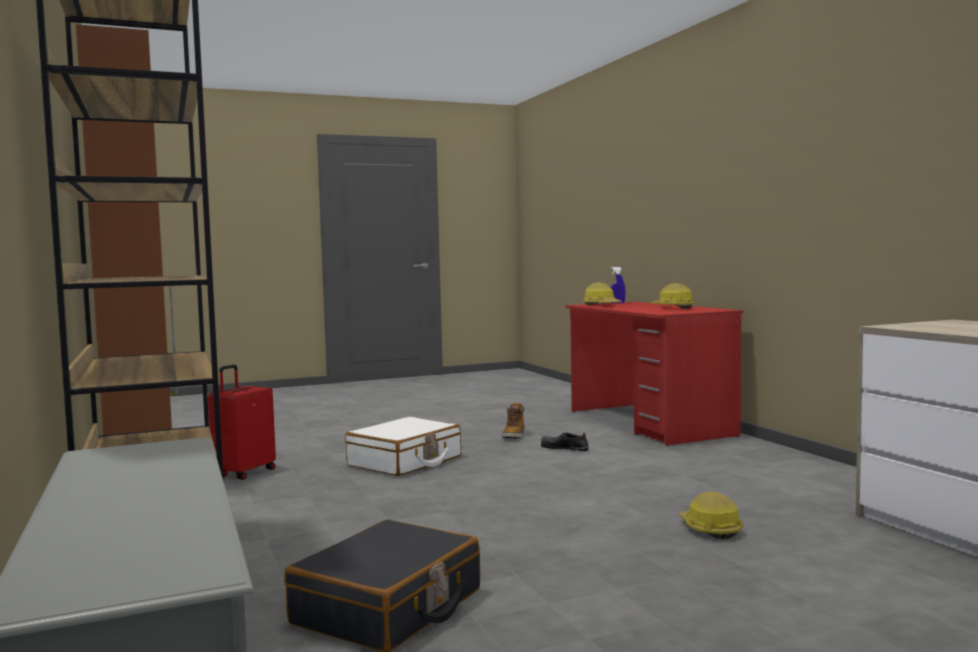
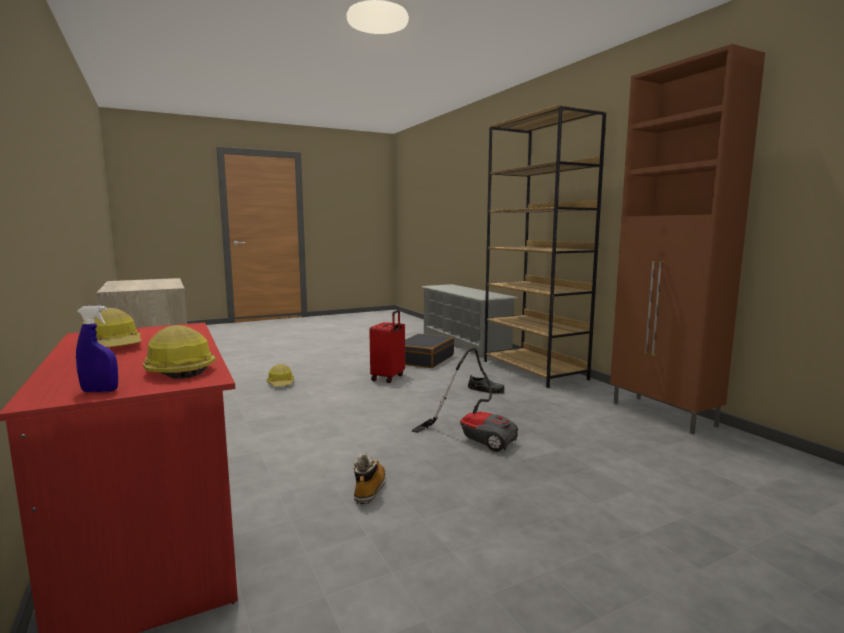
camera: 175 degrees right, 5 degrees up
(244, 473) = (597, 422): red suitcase -> red suitcase (388, 378)
(405, 461) = (474, 437): white suitcase -> vacuum cleaner
(563, 448) = (319, 460): black shoe -> black shoe (486, 389)

